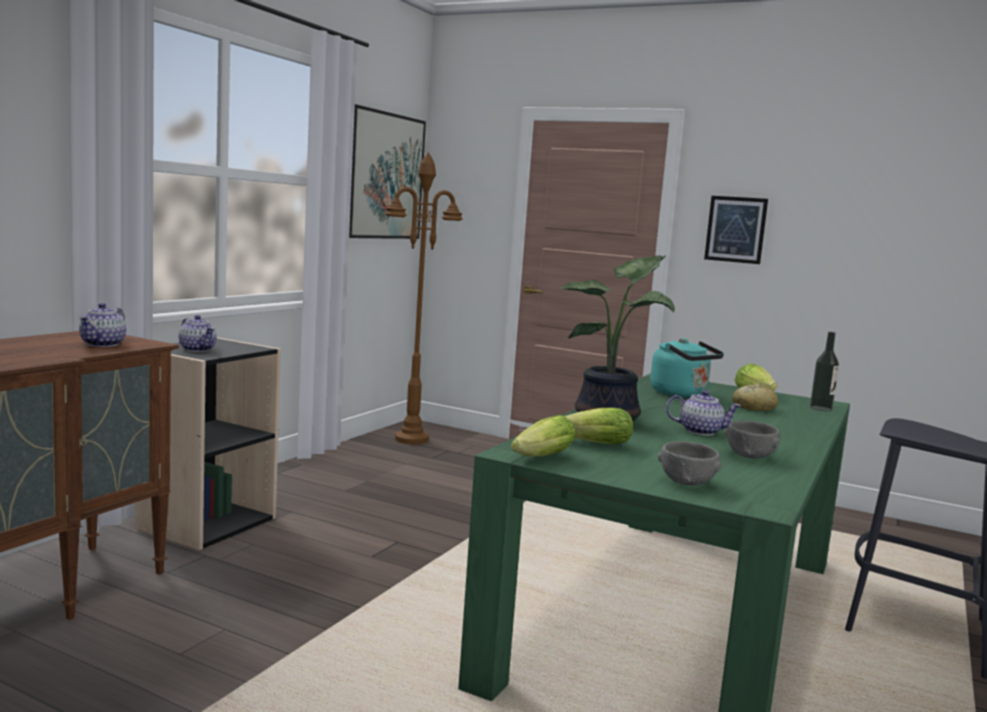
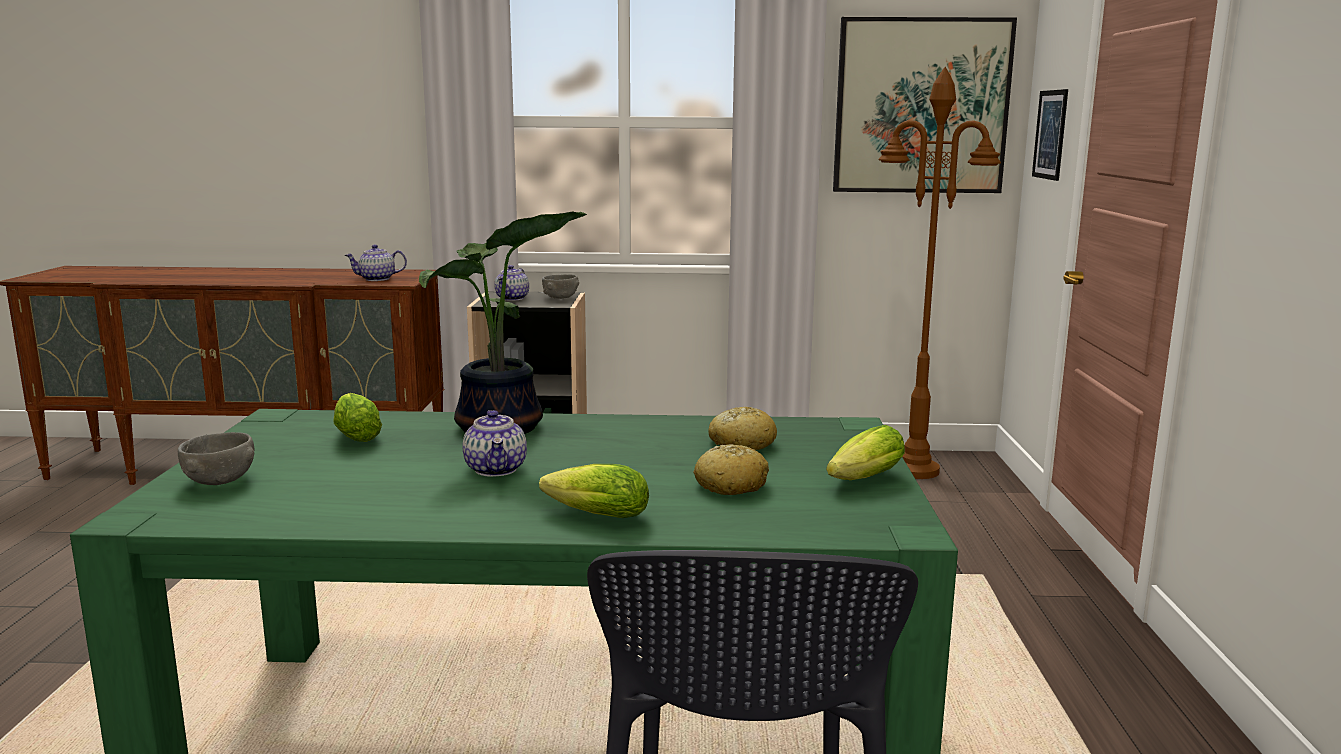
camera: 65 degrees right, 5 degrees up
(539, 458) = (266, 425): lettuce -> lettuce (592, 515)
(682, 394) = (741, 443): turquoise kettle -> bread
(735, 229) = (1282, 168): picture -> picture (1050, 134)
(750, 456) = (384, 500): grey bowl -> grey bowl (560, 298)
(820, 408) = (833, 528): bottle -> none

